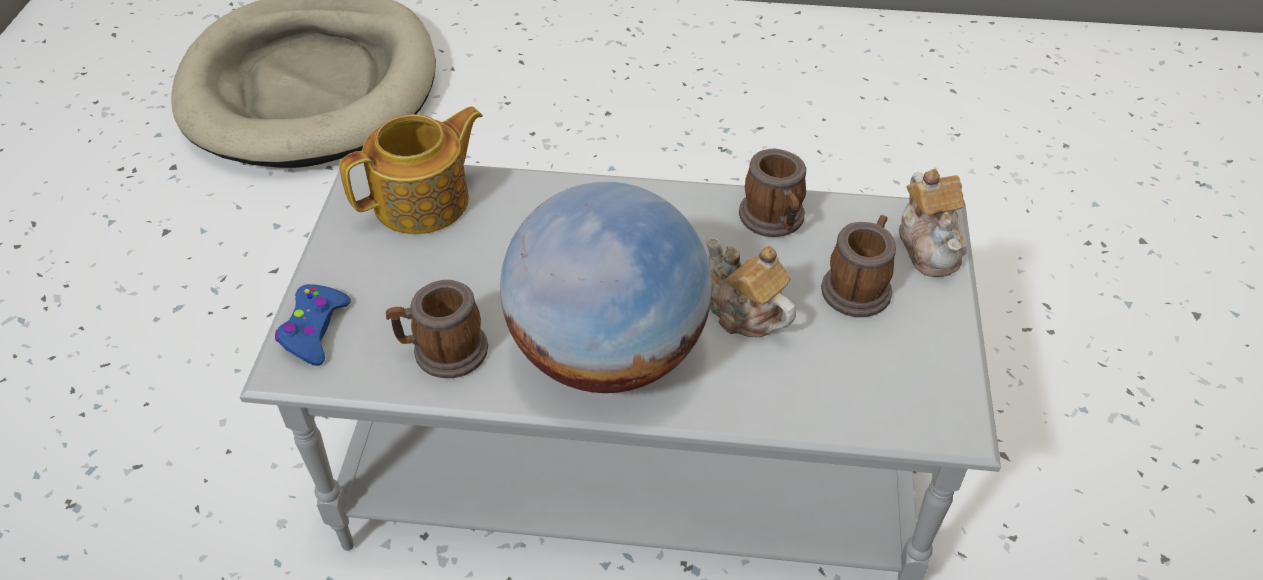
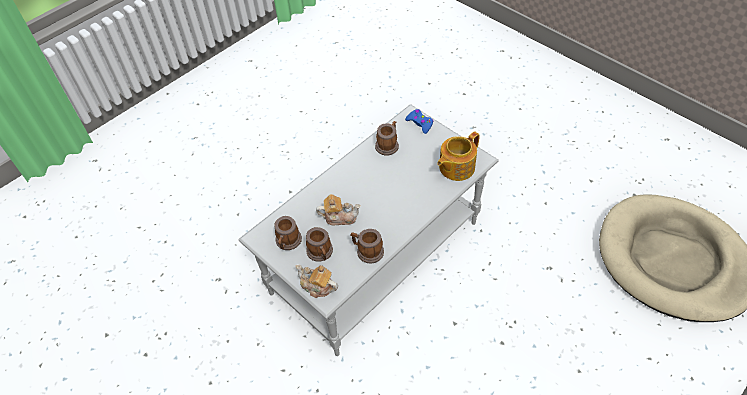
camera: 130 degrees right, 5 degrees up
(424, 201) = (456, 167): teapot -> teapot turned 45 degrees clockwise
(607, 354) = (354, 177): globe -> none
(900, 358) = (287, 242): none -> mug

